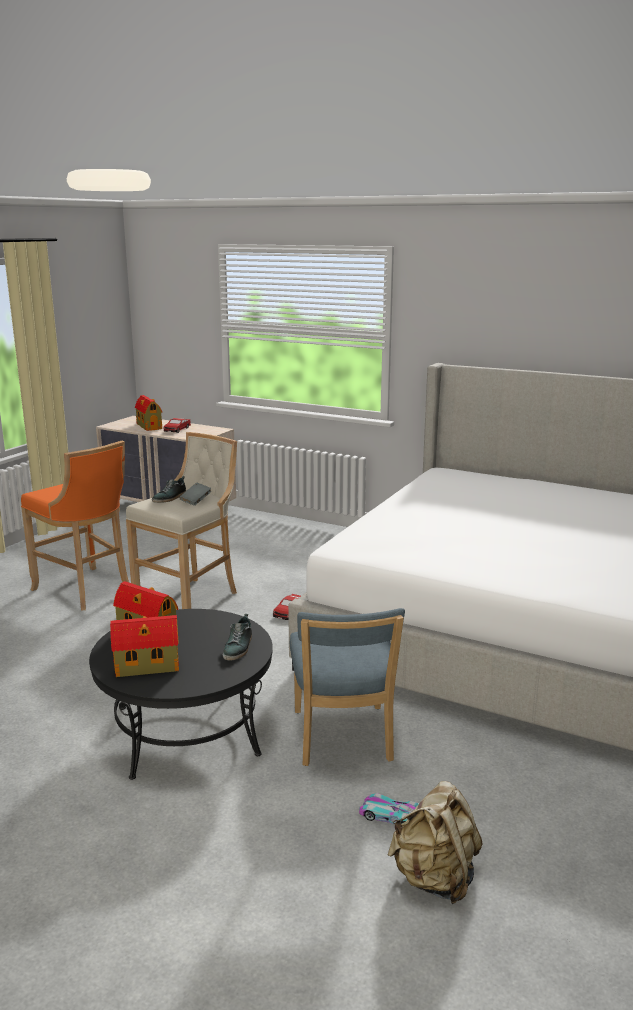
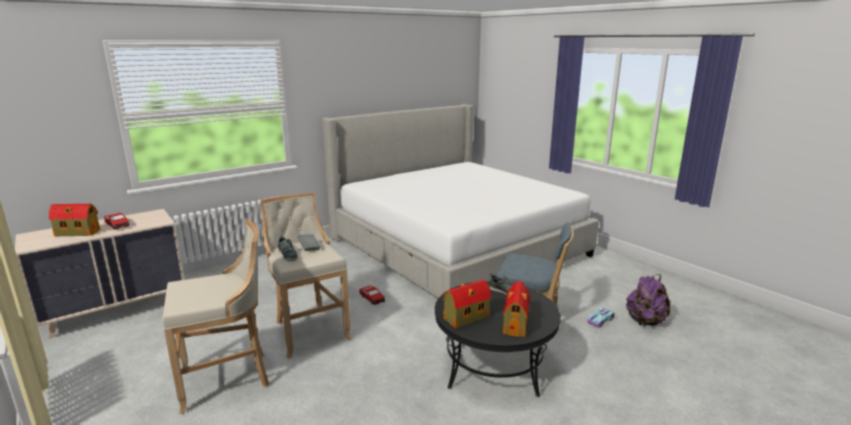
camera: 65 degrees left, 0 degrees up
(86, 591) = (228, 379): orange stool -> beige stool
(434, 878) = (645, 321): beige backpack -> purple backpack

